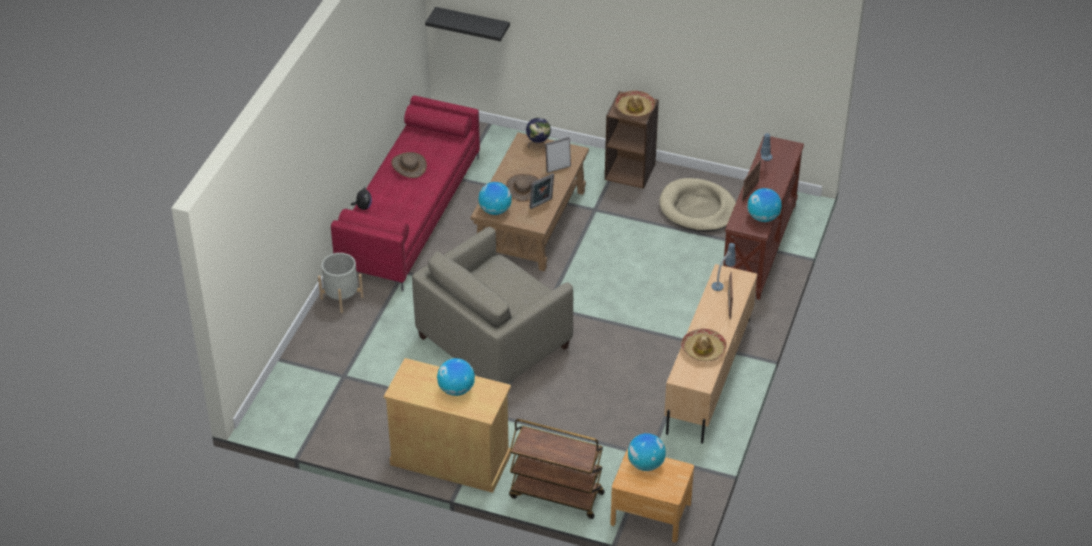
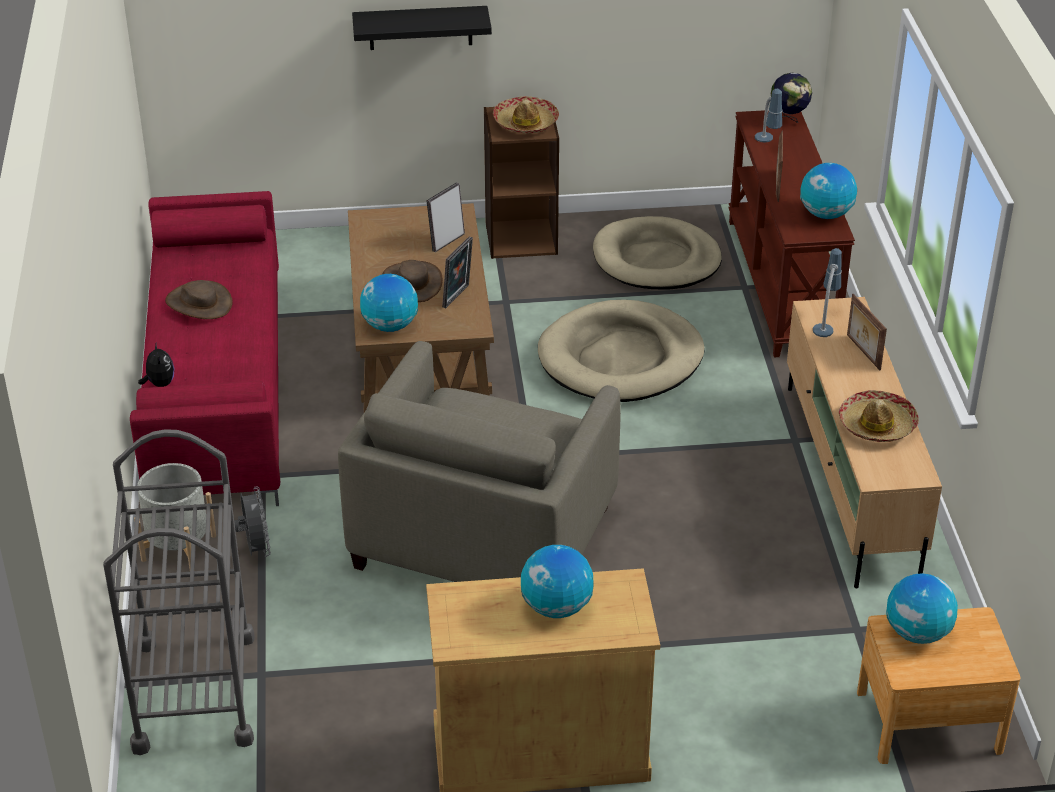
camera: 25 degrees left, 5 degrees down
(308, 374) = (194, 692): none -> grey cart
(378, 311) = (255, 549): none -> grey fan
(472, 24) = (218, 57): black shelf -> black shelf (420, 27)
(538, 145) = (393, 219): globe -> globe (788, 121)
(555, 495) = (757, 747): brown cart -> none
(634, 264) = (621, 358): none -> beige dog bed

